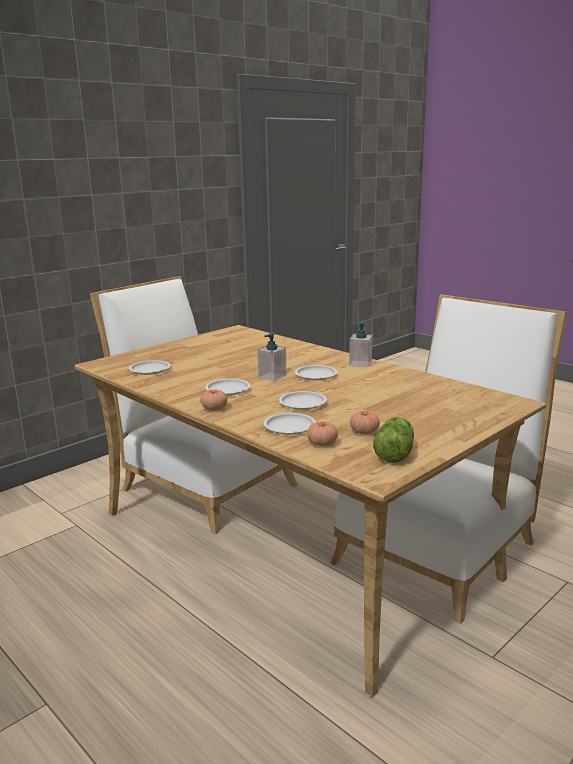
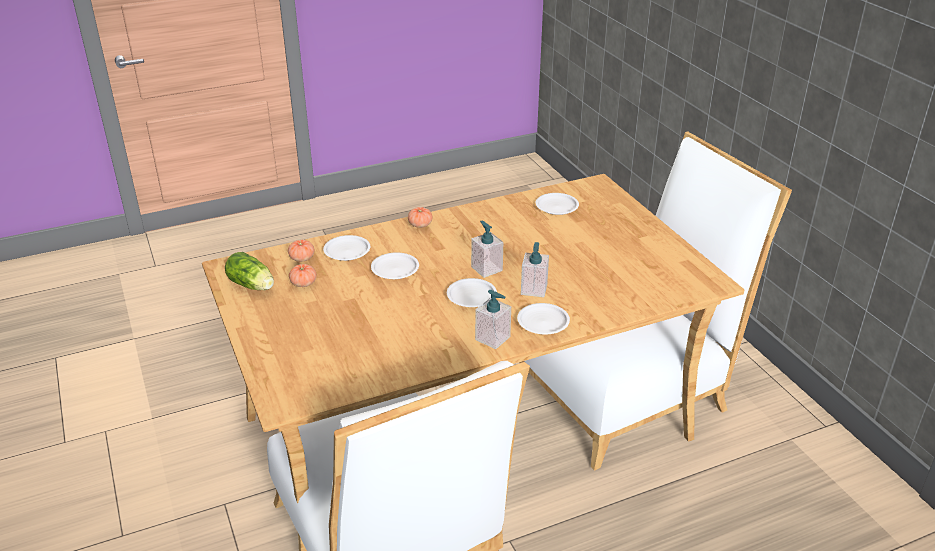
camera: 110 degrees right, 15 degrees up
(228, 390) = (464, 238): white plate -> white plate (543, 322)
(288, 362) = (534, 289): none -> soap dispenser

